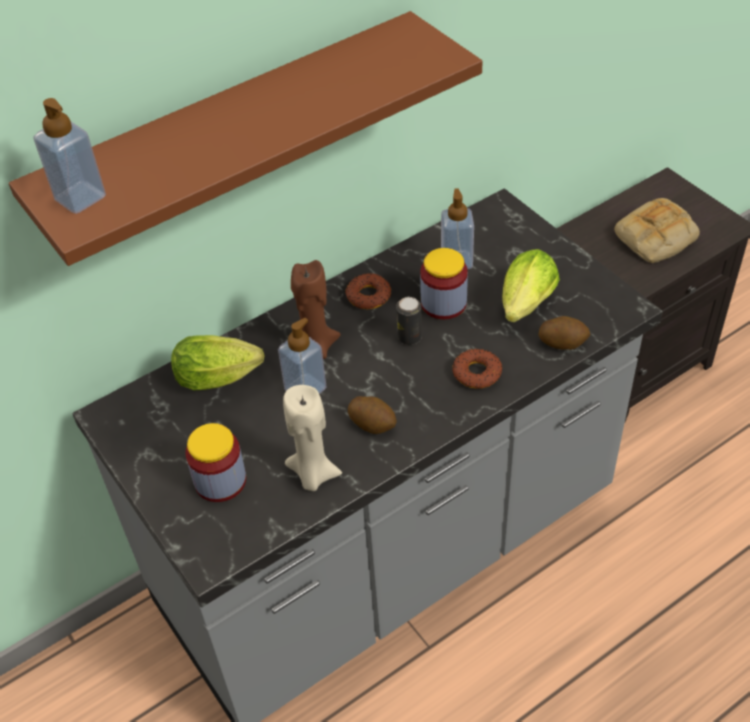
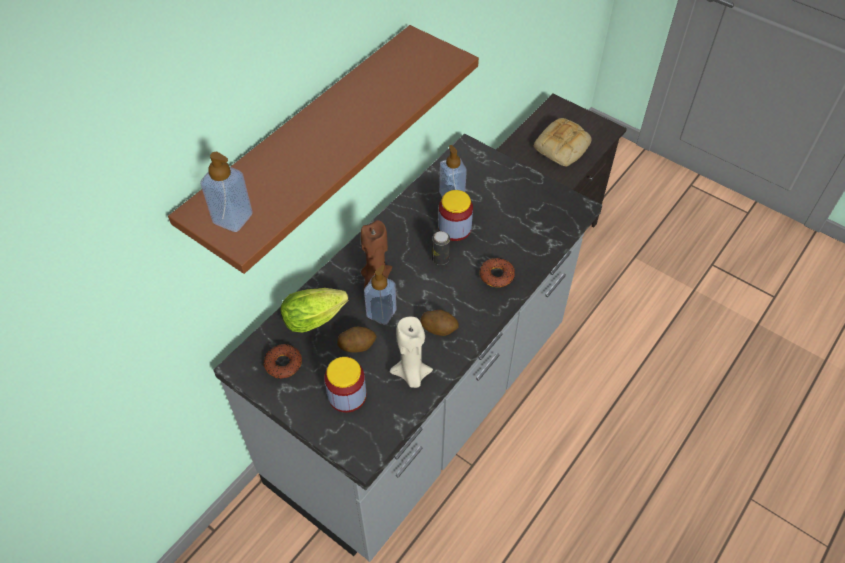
camera: 20 degrees left, 5 degrees up
(368, 296) = (399, 233): donut -> donut (283, 364)
(524, 307) = (511, 220): lettuce -> none
(563, 342) = (546, 241): potato -> potato (357, 345)

